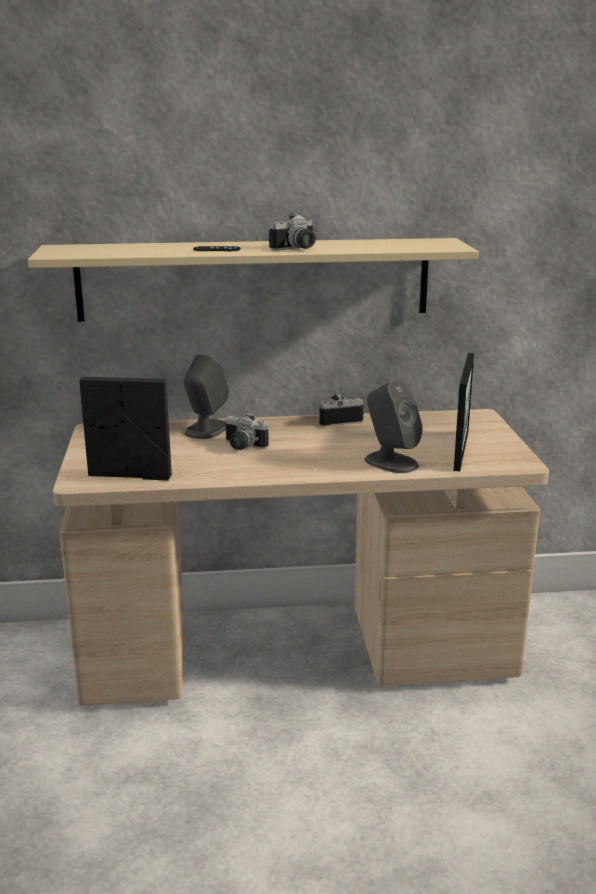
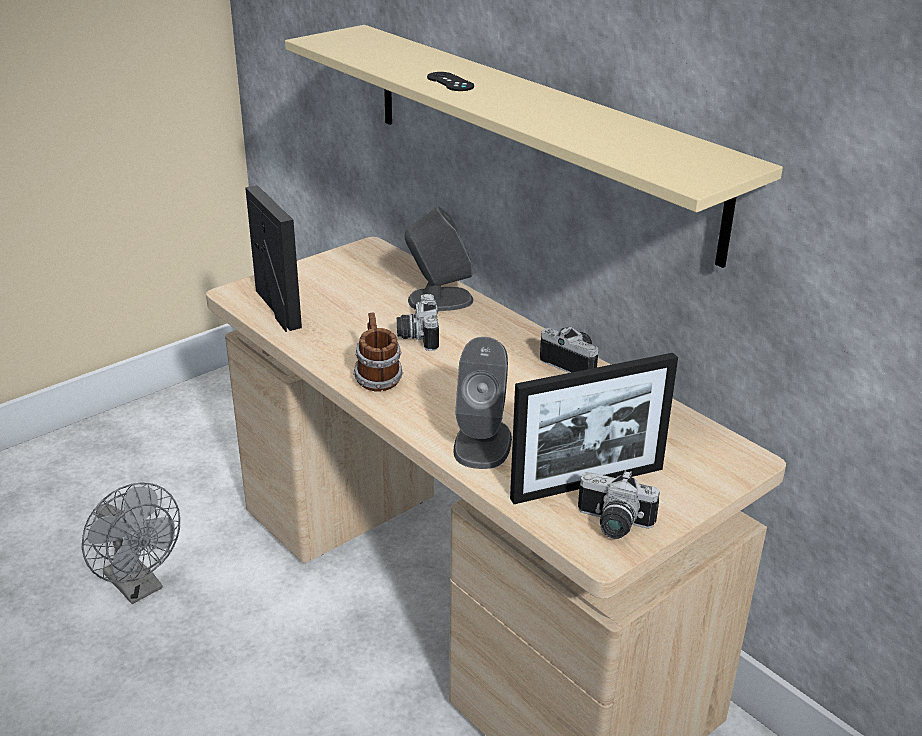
camera: 55 degrees right, 10 degrees up
(92, 801) = (139, 587): none -> grey fan
(277, 470) = (377, 379): none -> mug
(297, 249) = (518, 110): camera -> camera (612, 525)

